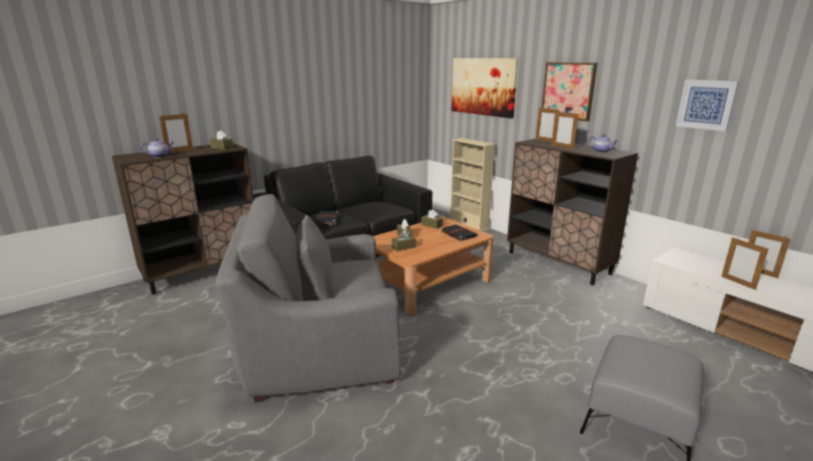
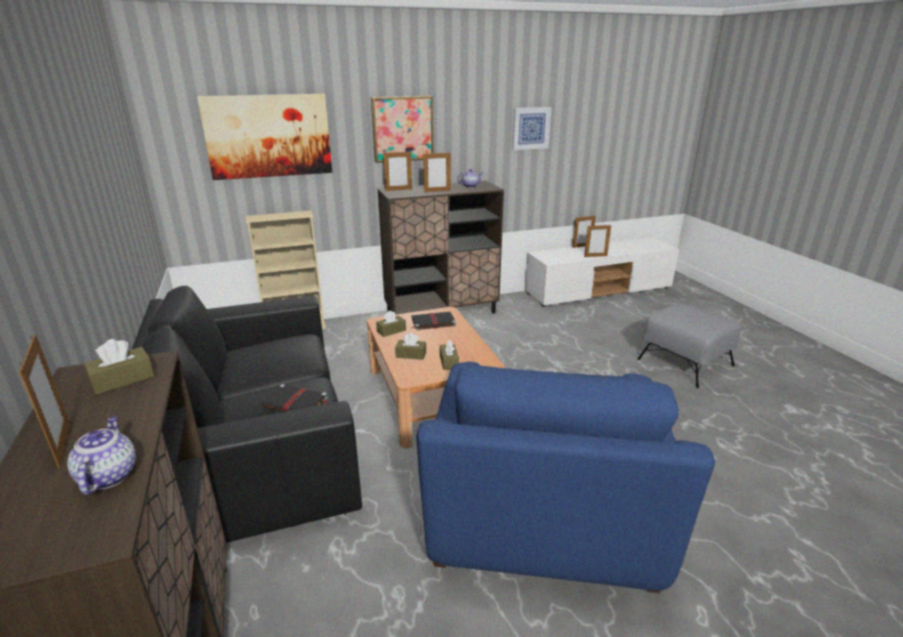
camera: 70 degrees left, 5 degrees up
(317, 345) = (543, 516): grey armchair -> blue armchair

